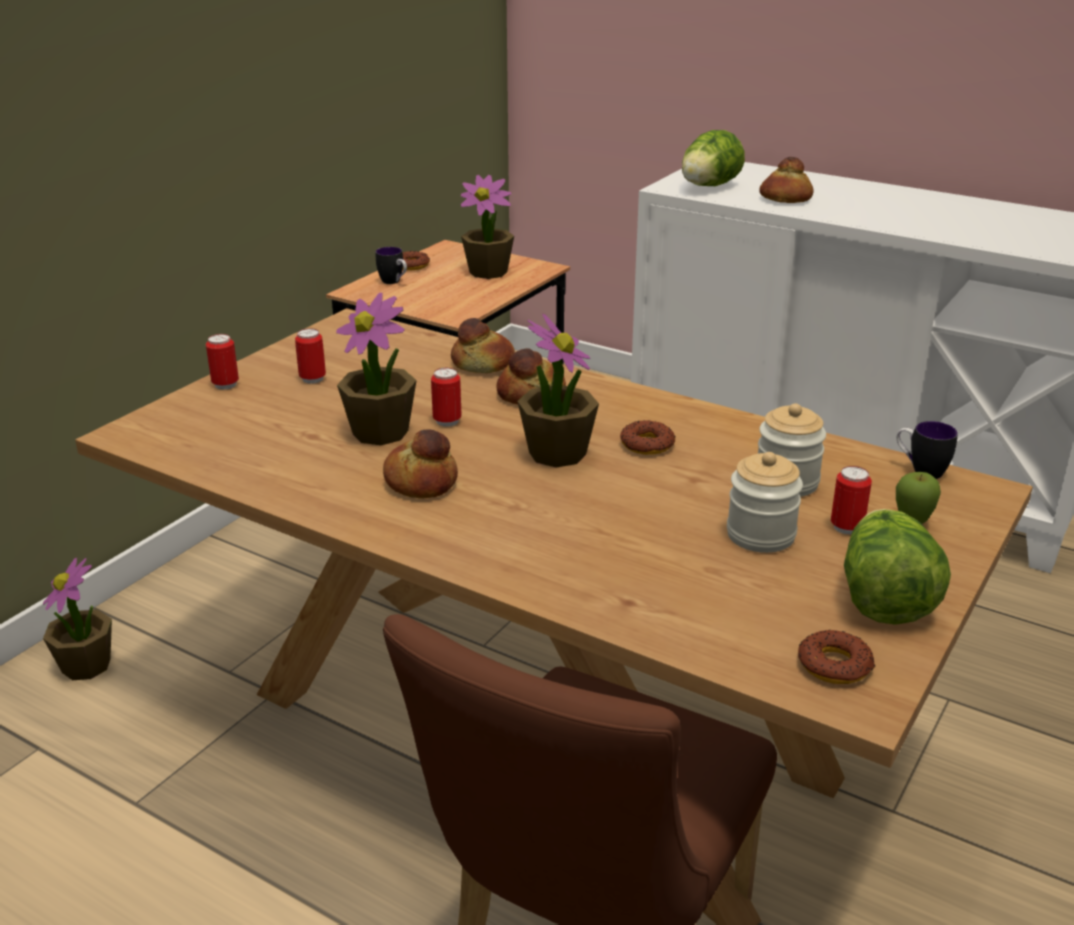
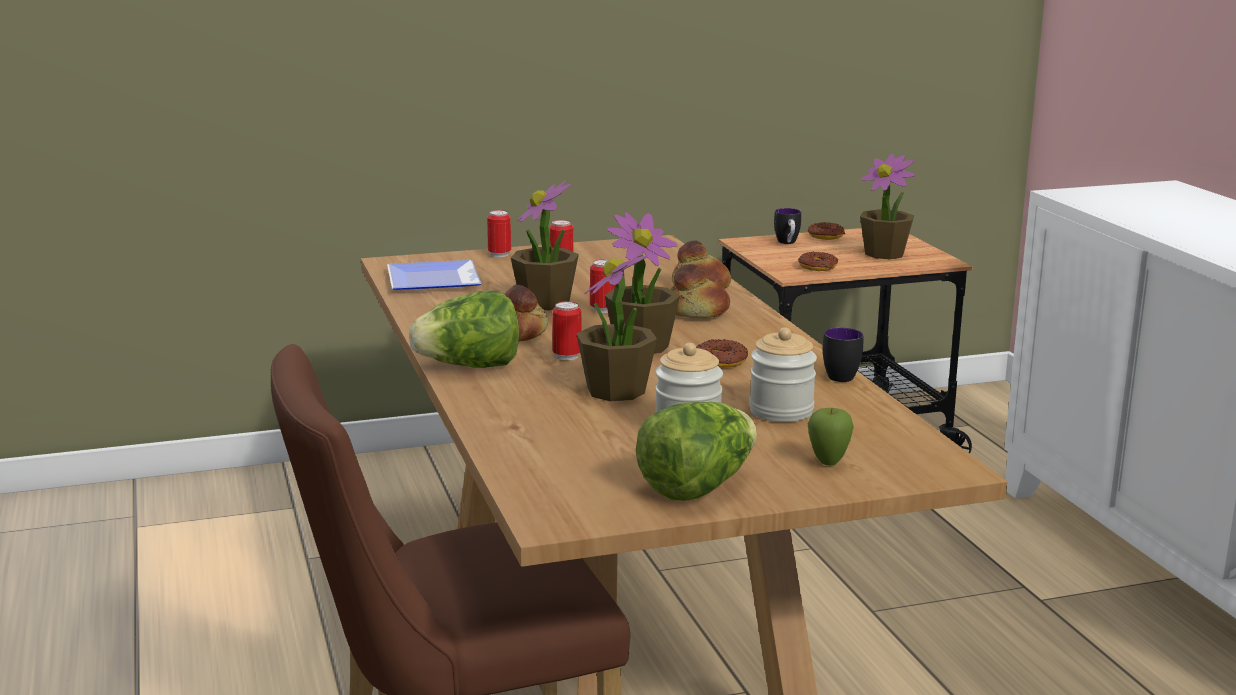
camera: 40 degrees right, 10 degrees down
(86, 666) = (377, 475): potted plant -> potted plant (616, 391)
(216, 440) = (436, 279): none -> plate
(708, 187) = (1109, 200): lettuce -> lettuce (469, 367)
(785, 199) = (1171, 221): bread -> none
(834, 665) = (578, 500): donut -> donut (818, 267)
(846, 527) = (767, 447): can -> can (567, 356)
(920, 471) = (918, 440): mug -> mug (838, 375)

